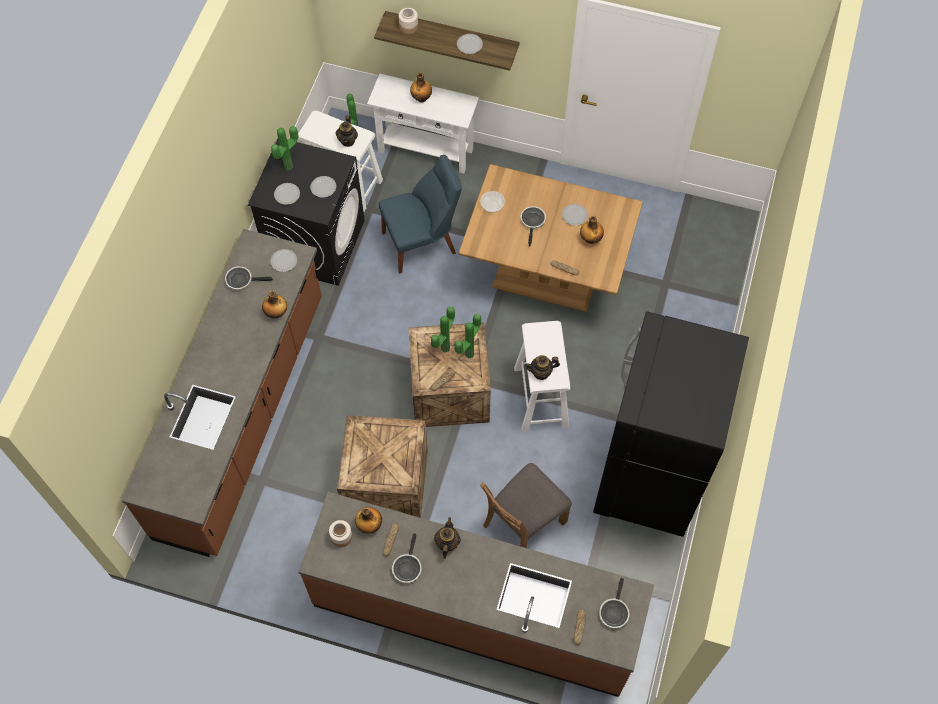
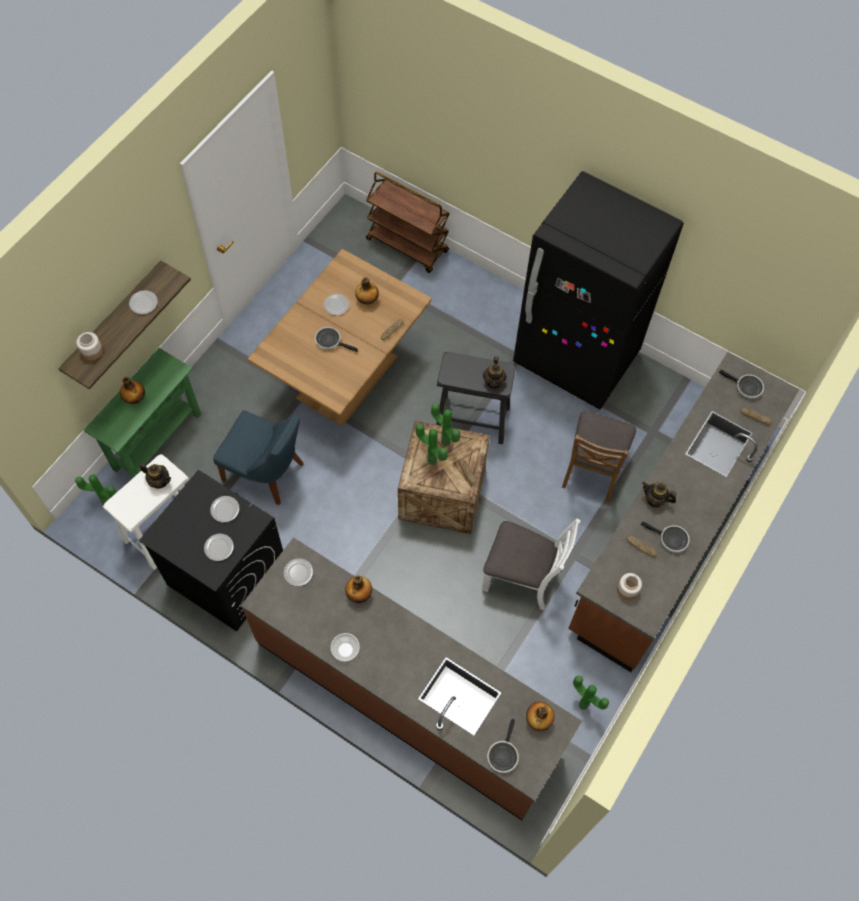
camera: 75 degrees left, 0 degrees up
(242, 280) = (306, 621): frying pan -> frying pan (502, 754)
(290, 167) = (184, 537): potted plant -> potted plant (584, 704)
(369, 525) = (620, 562): bottle -> bottle (538, 720)
(385, 484) = (522, 577): crate -> white chair
(422, 242) = (266, 473): blue chair -> blue chair turned 120 degrees clockwise
(425, 150) = (157, 441): white console table -> green console table
(492, 205) = (297, 370): bowl -> bowl (345, 650)
(523, 523) = (593, 469): brown chair -> brown chair turned 45 degrees clockwise
(541, 397) = (473, 418): white stool -> black stool
(721, 285) = (408, 245): none -> brown cart

